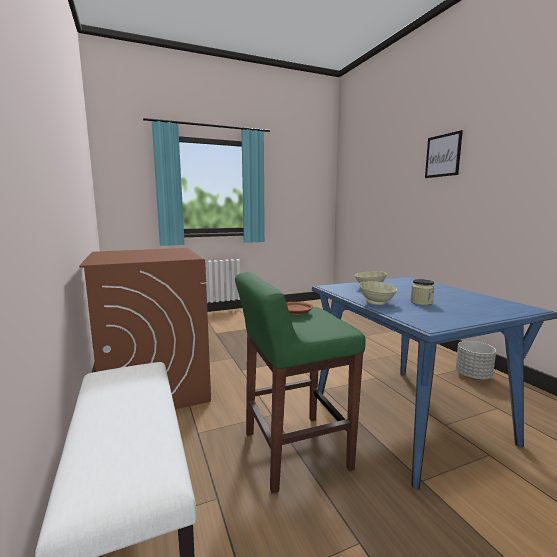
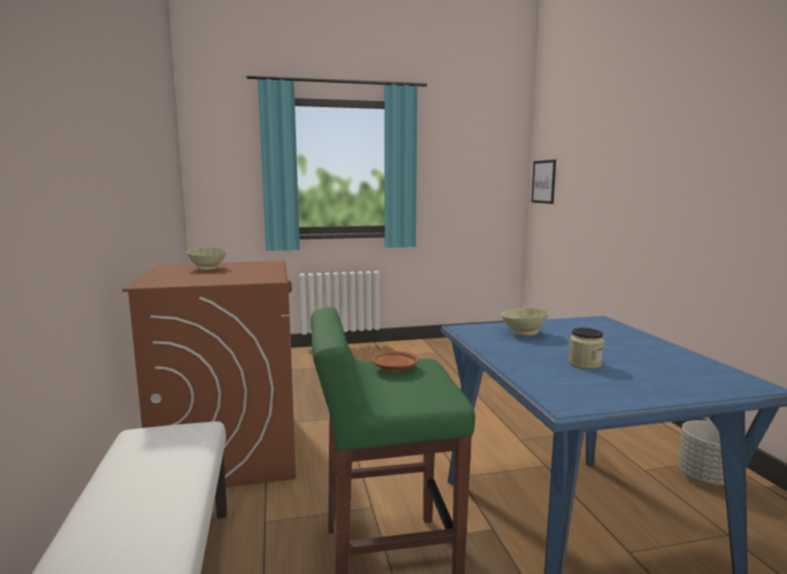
camera: 10 degrees right, 0 degrees up
(376, 303) = (514, 360): beige bowl -> beige bowl (207, 268)
(443, 155) = (680, 123): picture -> picture (543, 182)

